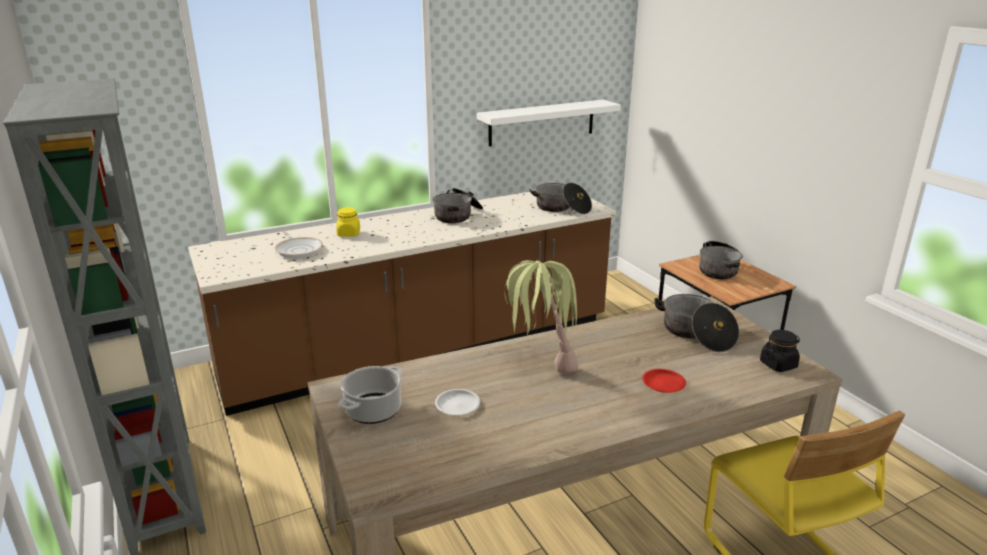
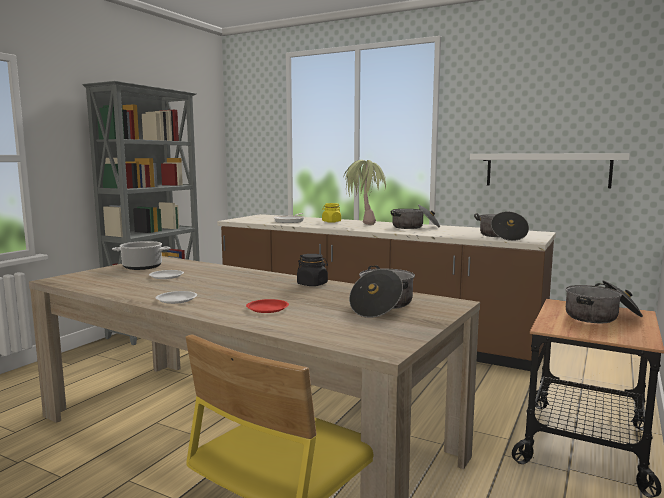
camera: 55 degrees right, 15 degrees down
(539, 366) = (244, 281): potted plant -> potted plant (364, 223)
(585, 422) = (176, 300): none -> white plate
(778, 364) = (376, 337): black jar -> black jar (312, 284)

